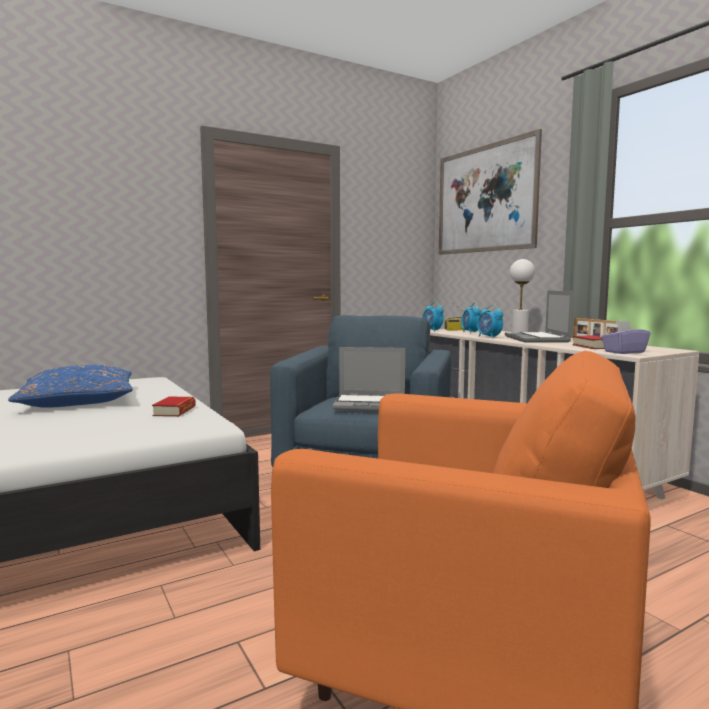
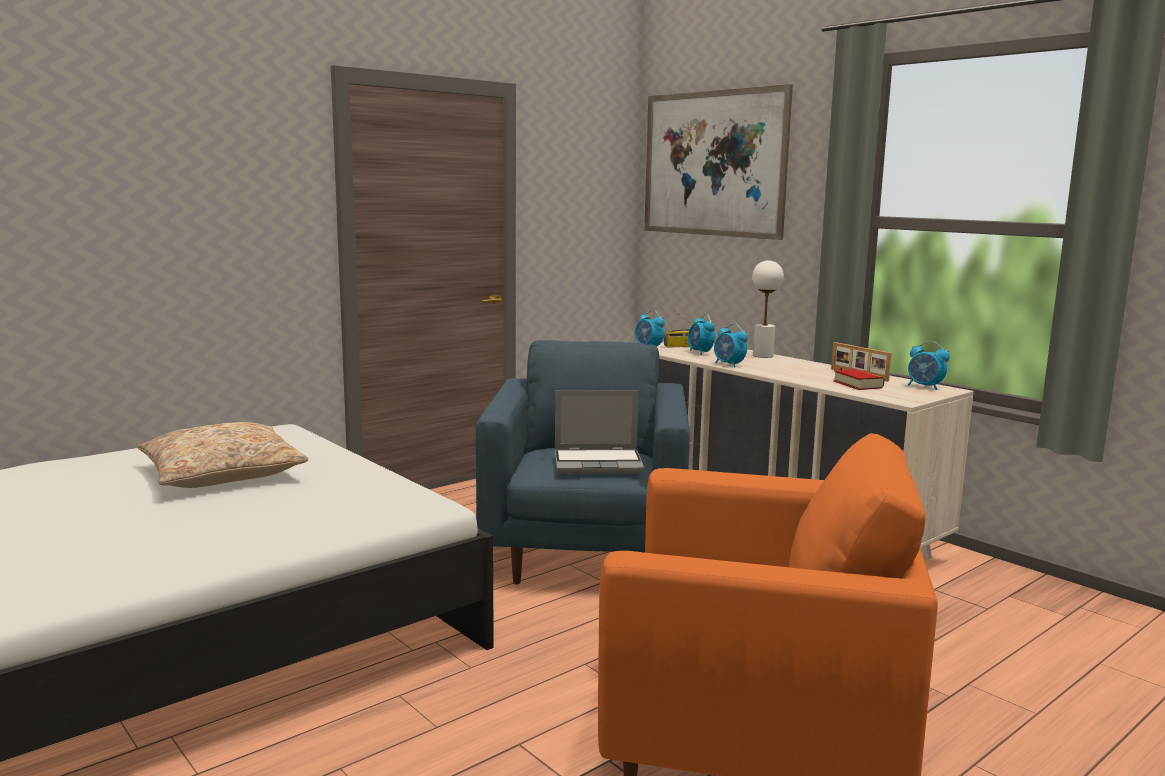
camera: 10 degrees left, 5 degrees up
(78, 401) = (222, 474): blue pillow -> beige pillow
(174, 411) = (369, 486): book -> none
(537, 339) = (789, 369): laptop -> none
(624, 352) = (894, 396): purple tissue box -> none
(654, 348) = (925, 387): none -> alarm clock

